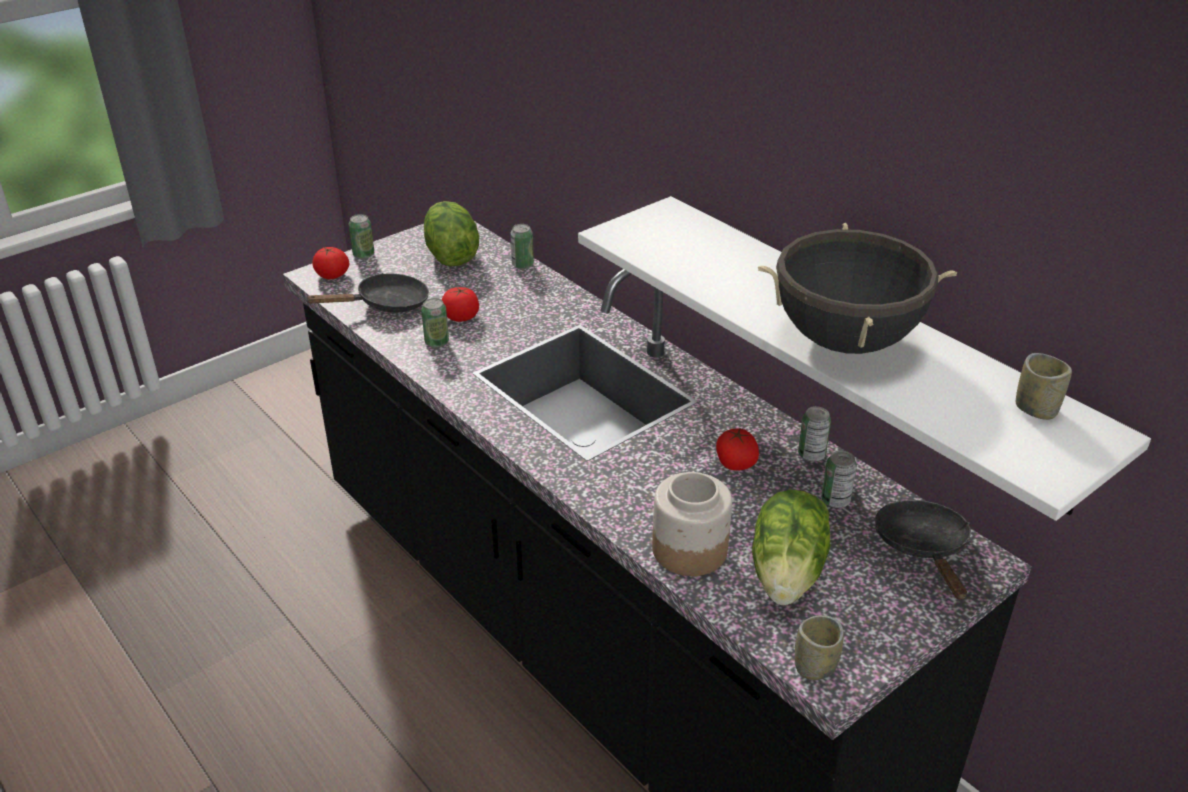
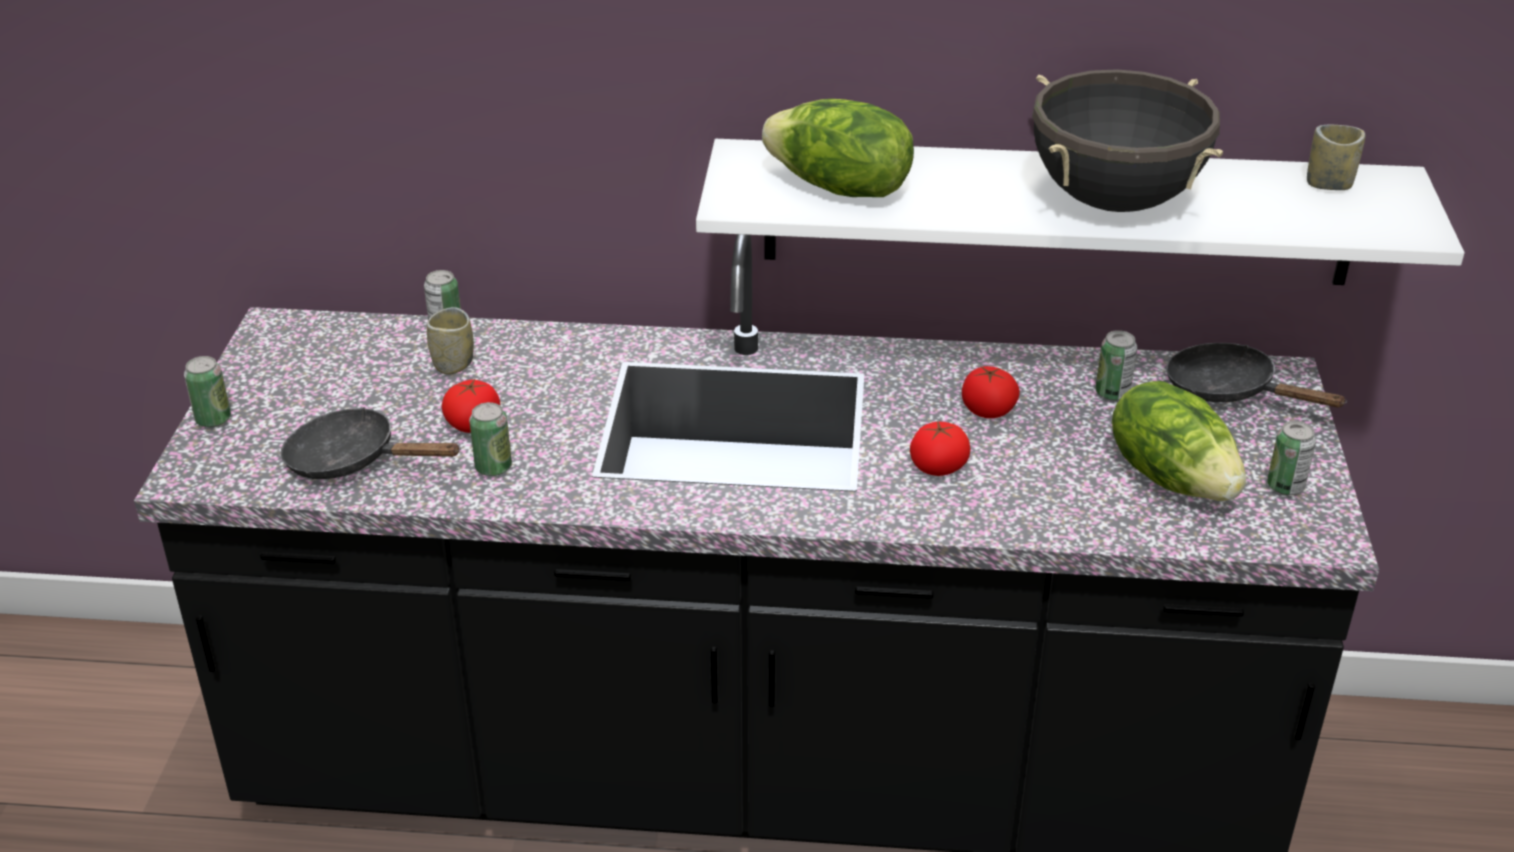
camera: 45 degrees left, 0 degrees up
(332, 275) = (214, 465): tomato -> tomato (938, 467)
(386, 304) = (352, 460): black frying pan -> black frying pan turned 90 degrees counterclockwise
(450, 255) = (335, 363): lettuce -> lettuce (839, 189)
(688, 550) = (1072, 511): jar -> none
(811, 455) = (1034, 365): can -> can (1285, 486)
(815, 666) = (1303, 537): cup -> cup (453, 364)

